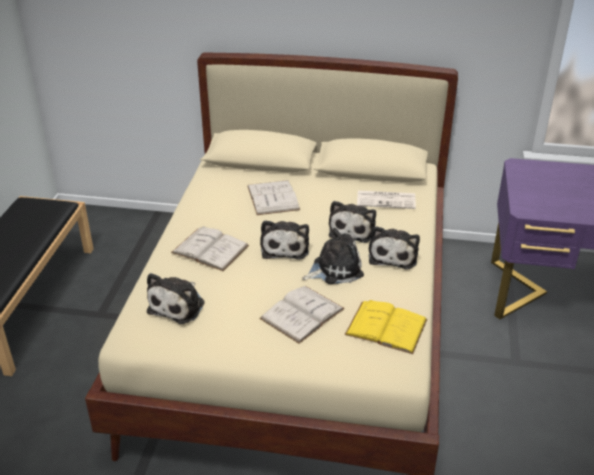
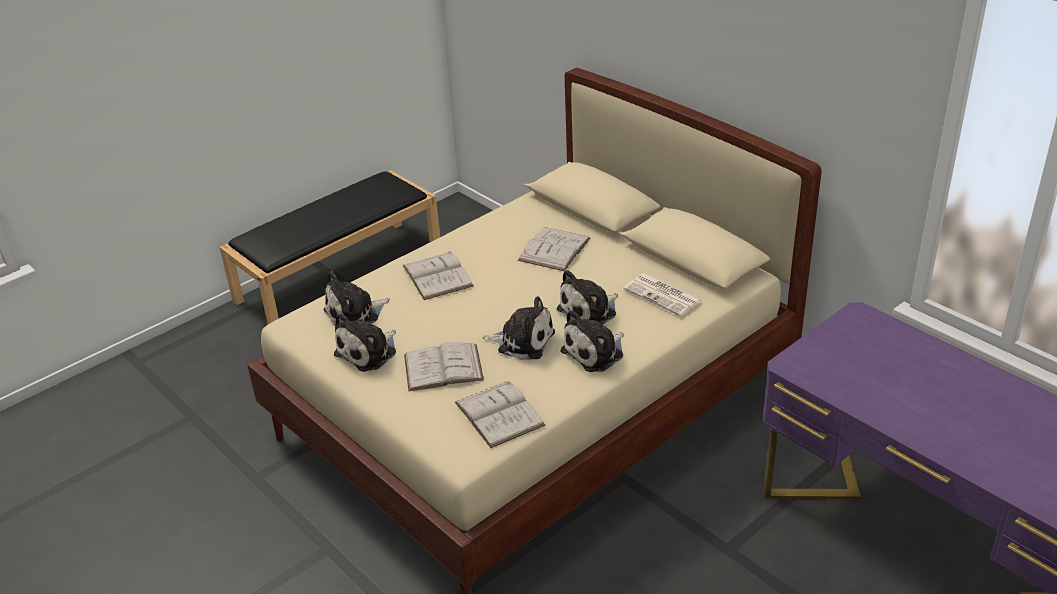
camera: 40 degrees right, 0 degrees up
(285, 247) = (504, 301): plush toy -> plush toy (369, 352)
(386, 327) = (499, 414): yellow book -> white book

